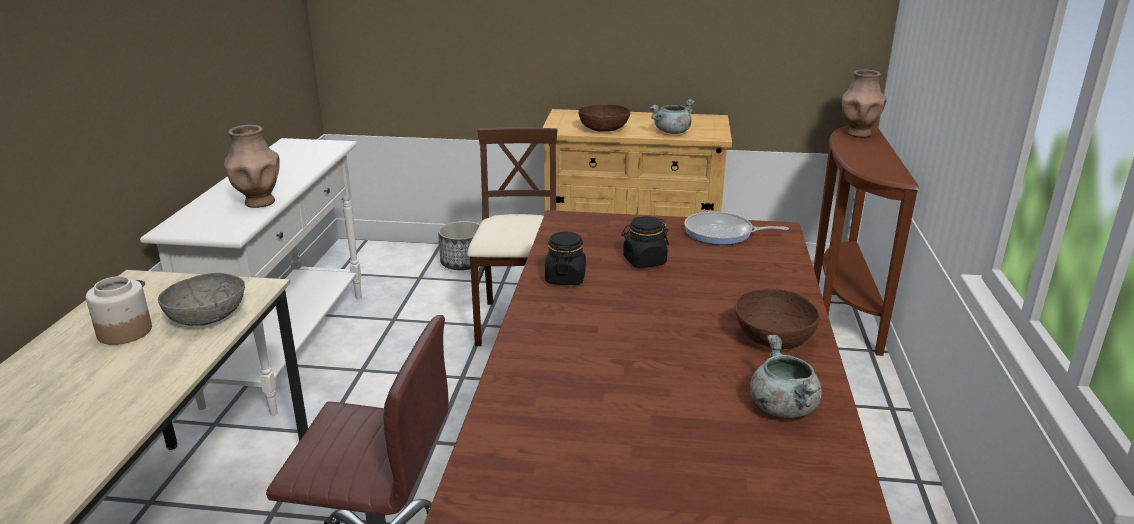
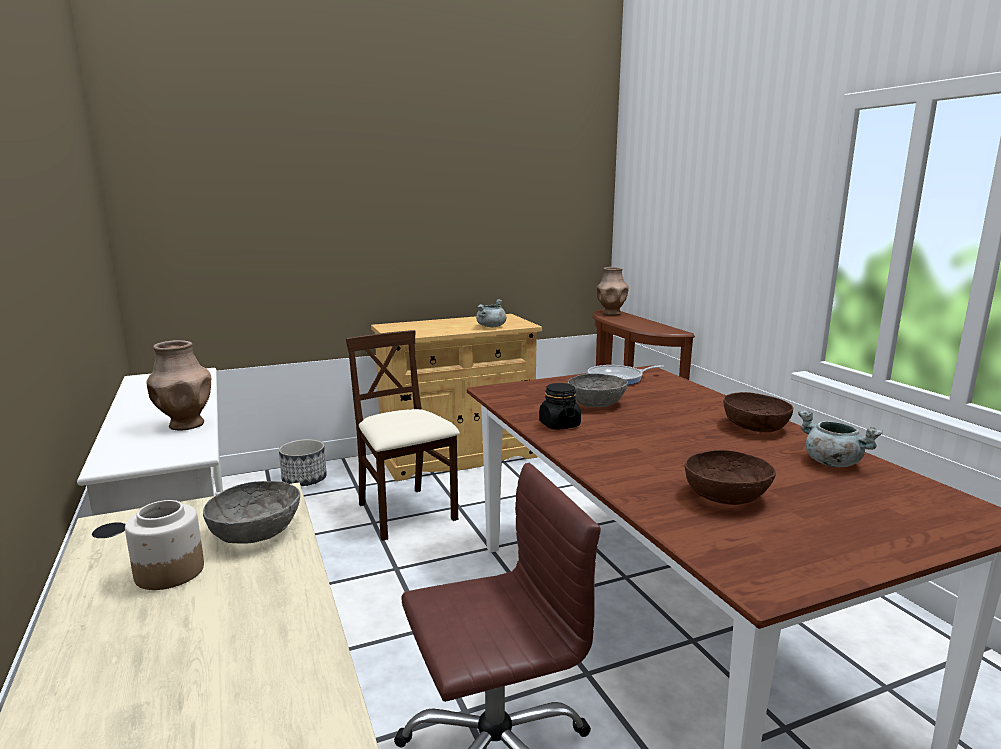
camera: 30 degrees left, 10 degrees down
(604, 129) = (437, 331): brown bowl -> brown bowl (726, 496)
(644, 261) = (596, 403): black jar -> grey bowl

